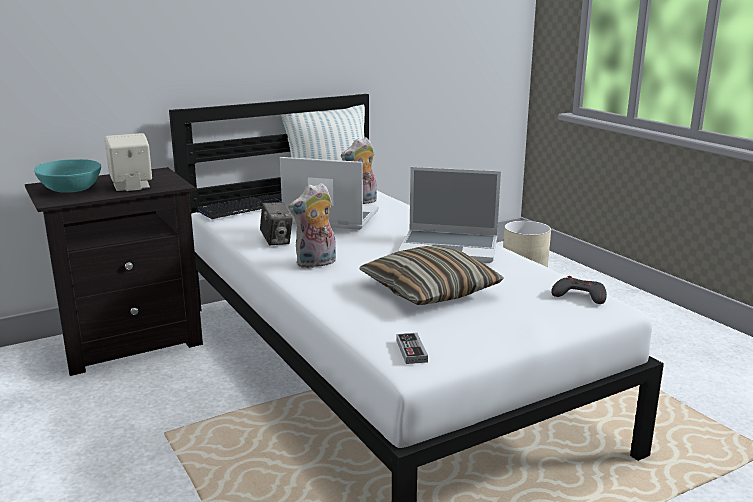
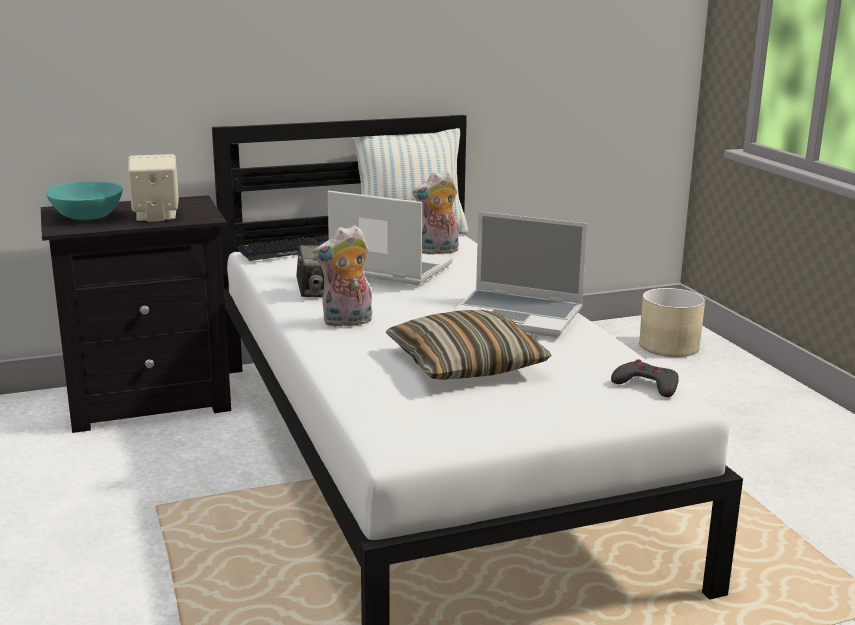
camera: 10 degrees right, 0 degrees up
(411, 351) = (405, 431): game controller -> none

